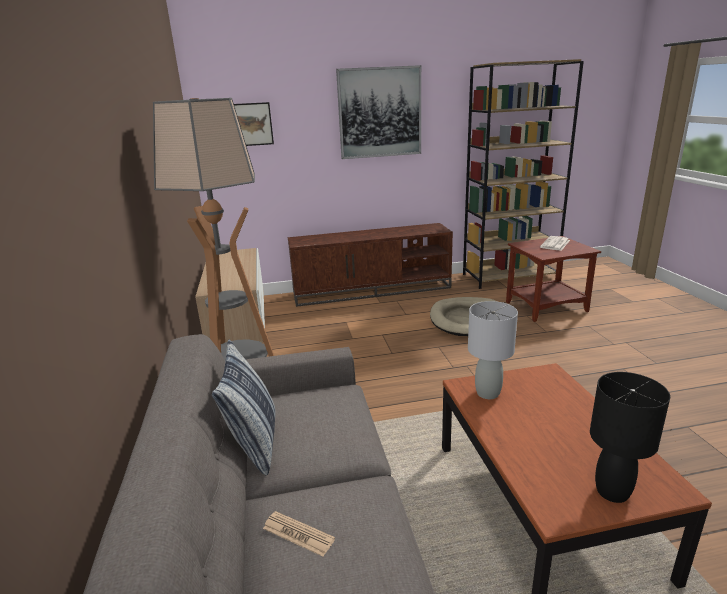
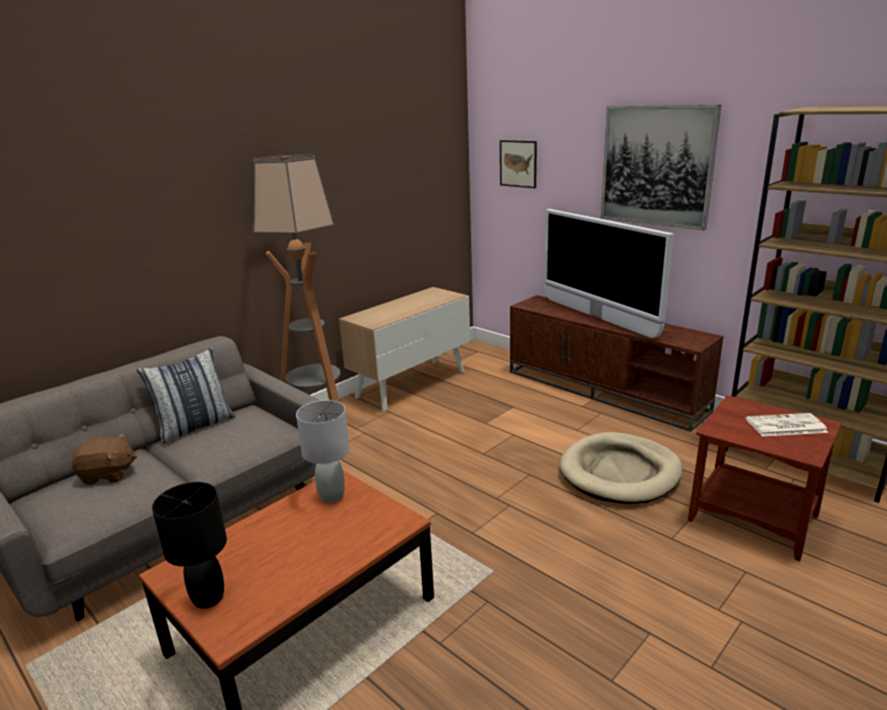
camera: 55 degrees right, 0 degrees up
(298, 534) = (108, 474): newspaper -> brown plush toy
(360, 235) = (597, 317): none -> television

